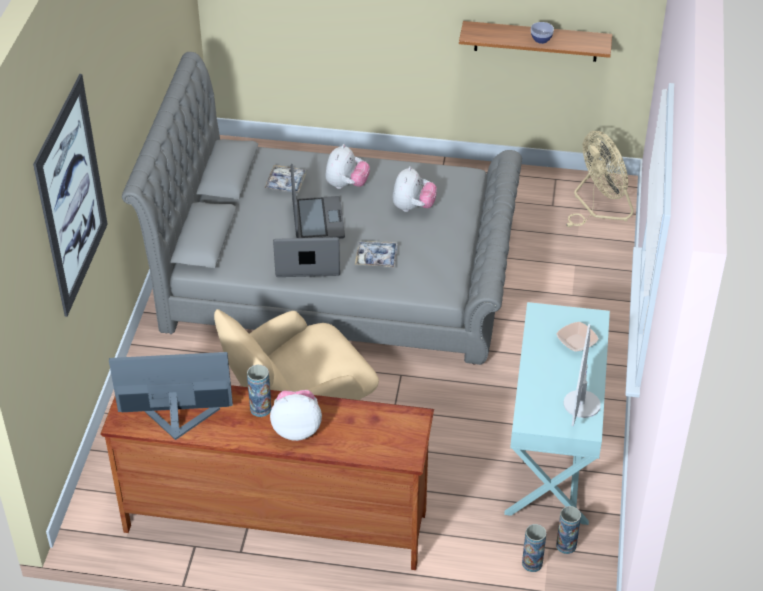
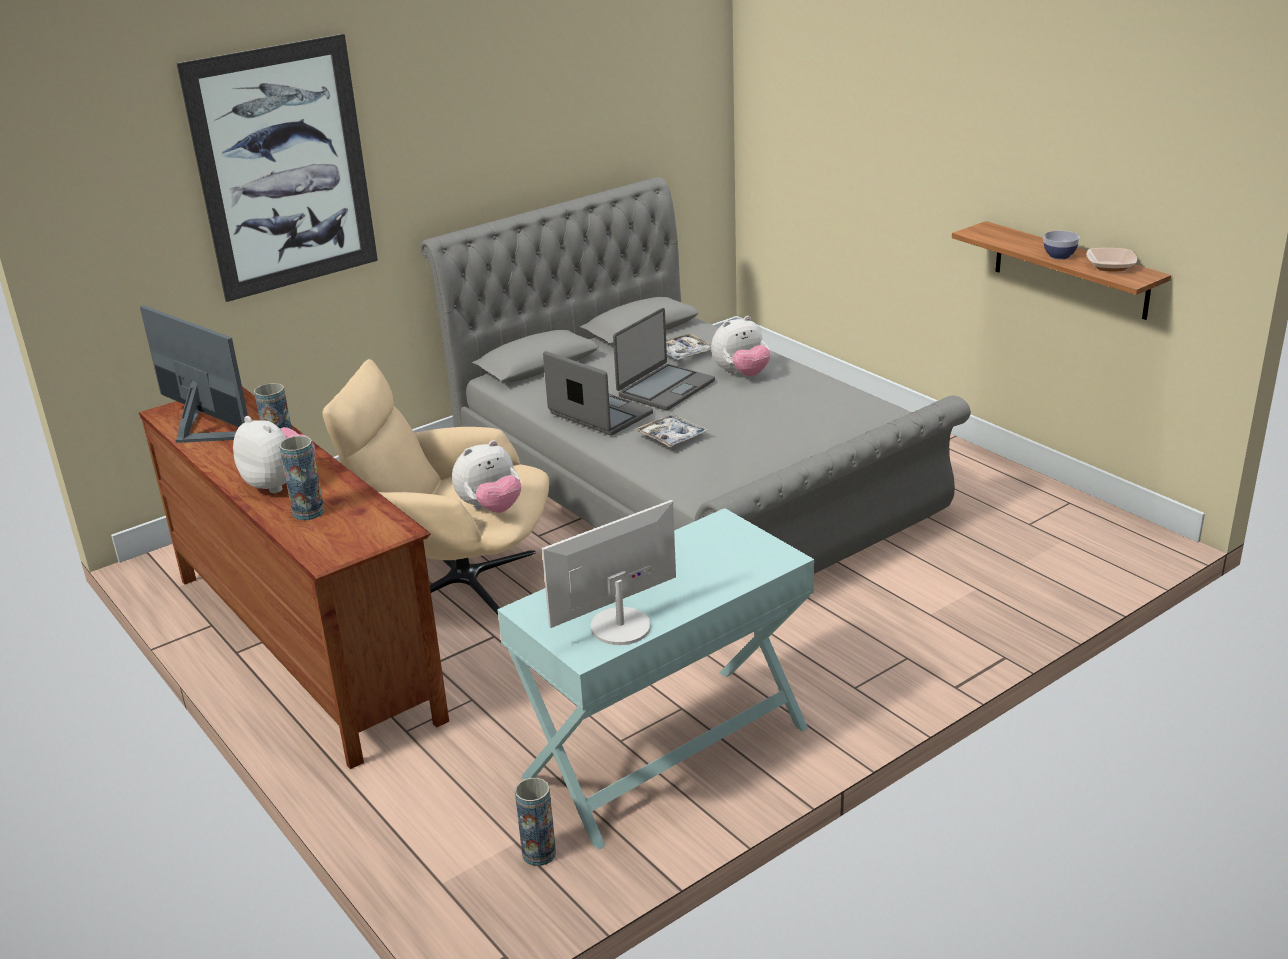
camera: 45 degrees right, 15 degrees down
(413, 207) = (782, 415): plush toy -> plush toy (491, 508)
(532, 563) = (473, 845): vase -> vase (308, 512)
(576, 342) = (719, 568): bowl -> bowl (1110, 266)
(594, 204) = (1089, 544): beige fan -> none

